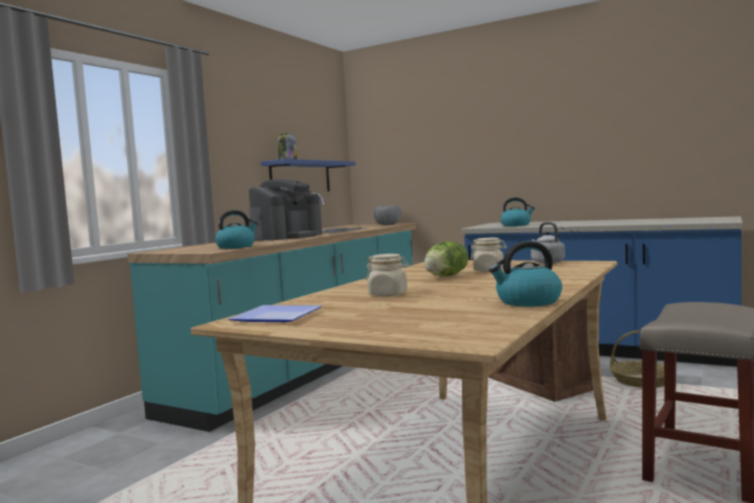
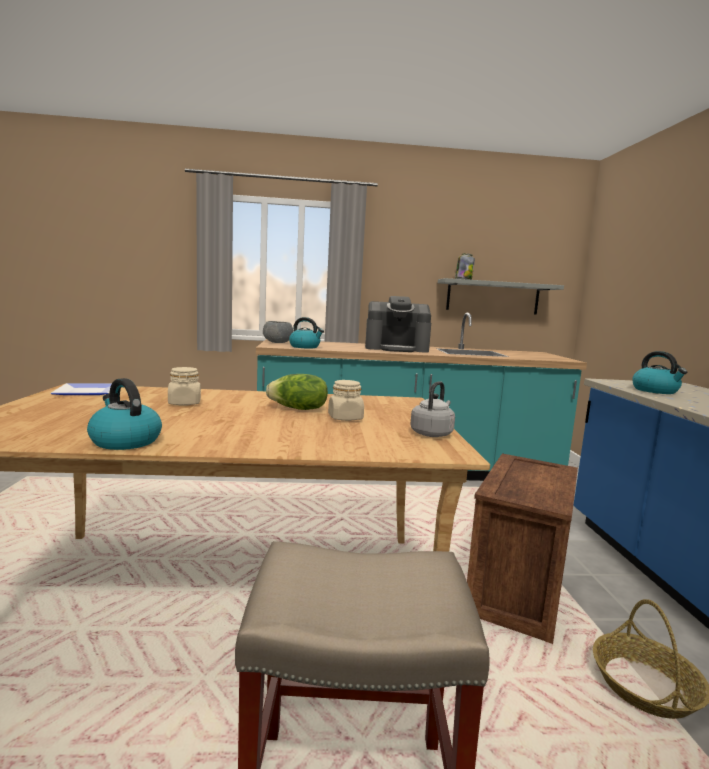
camera: 55 degrees right, 5 degrees up
(300, 177) = (493, 297): blue shelf -> grey shelf
(388, 225) = (547, 358): grey bowl -> grey bowl (278, 342)

